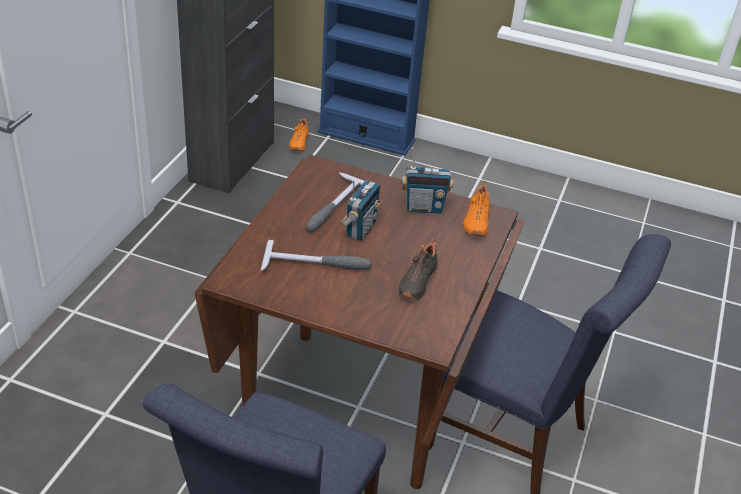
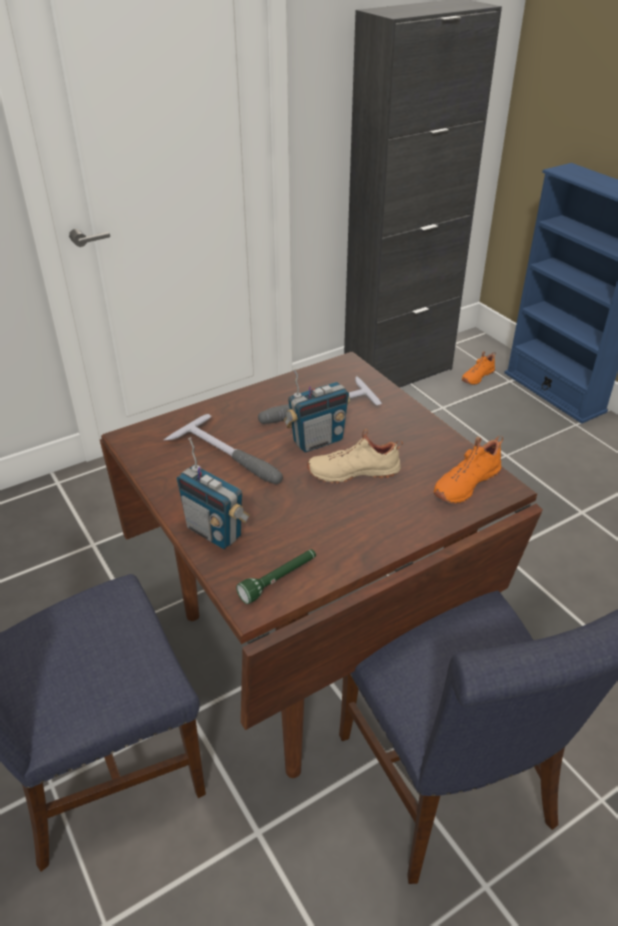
camera: 40 degrees right, 0 degrees up
(404, 240) = (353, 471): none -> beige shoe
(416, 281) = (316, 520): black shoe -> none
(424, 208) = (416, 445): radio -> radio (214, 532)
(435, 325) = (279, 580): none -> green flashlight

